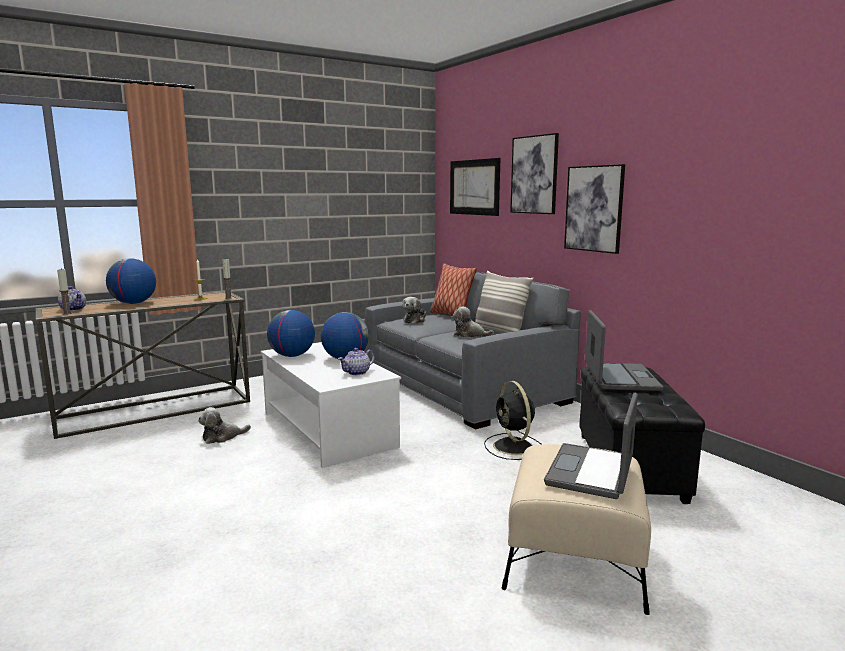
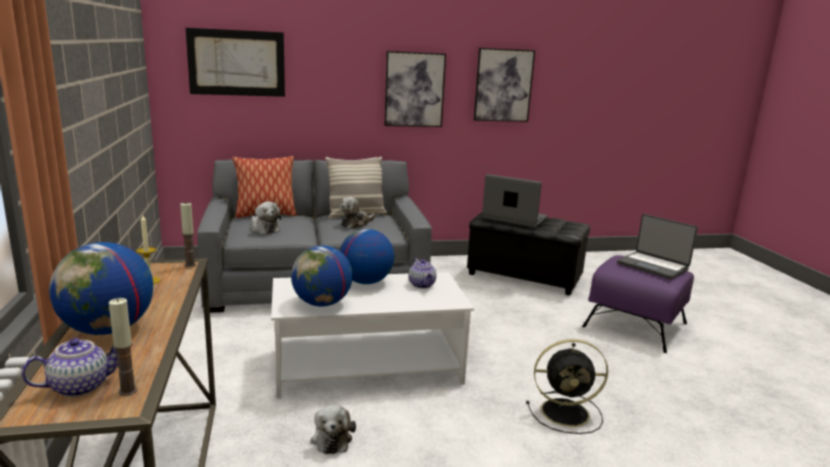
camera: 70 degrees left, 5 degrees up
(514, 447) = (472, 299): black fan -> black fan (567, 412)
(534, 175) = (338, 55): picture -> picture (503, 85)
(574, 560) = (635, 325): beige ottoman -> purple ottoman

